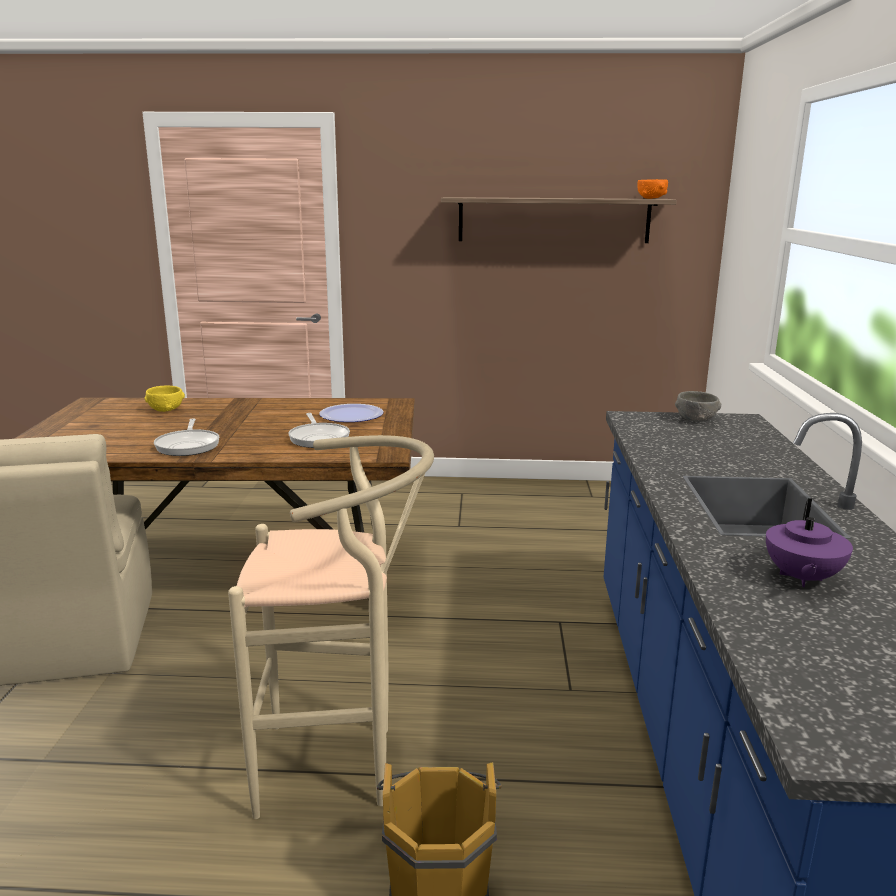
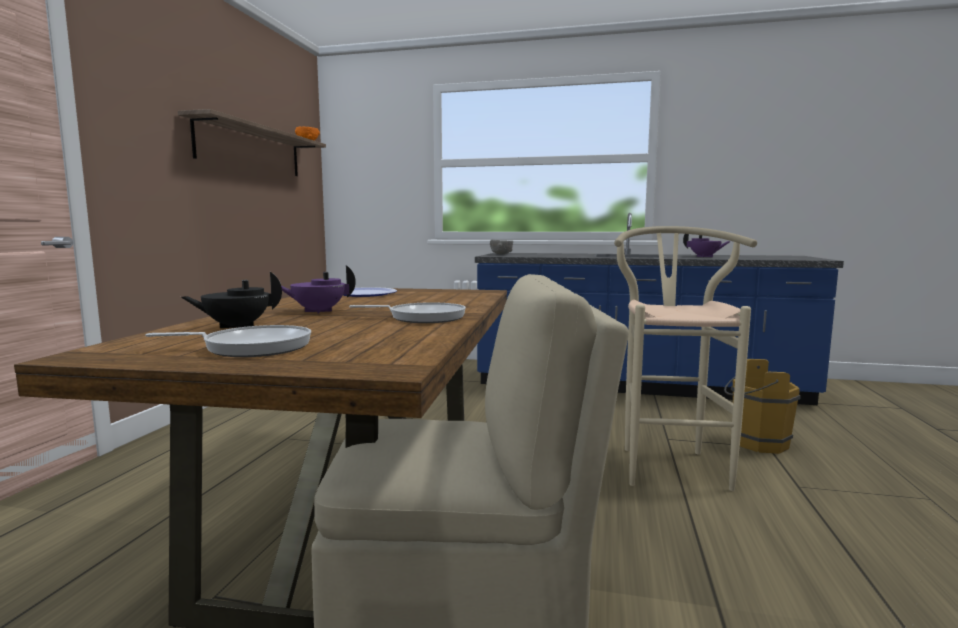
camera: 80 degrees left, 10 degrees down
(166, 410) = (236, 327): yellow bowl -> black teapot
(233, 416) = (318, 311): none -> purple teapot
(319, 438) = (431, 298): frying pan -> frying pan (251, 347)

